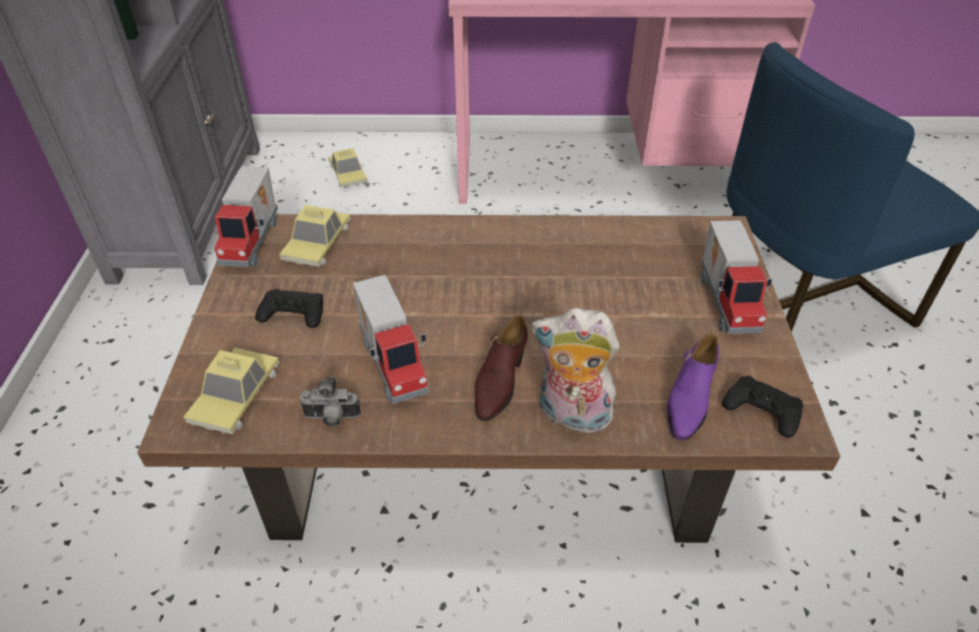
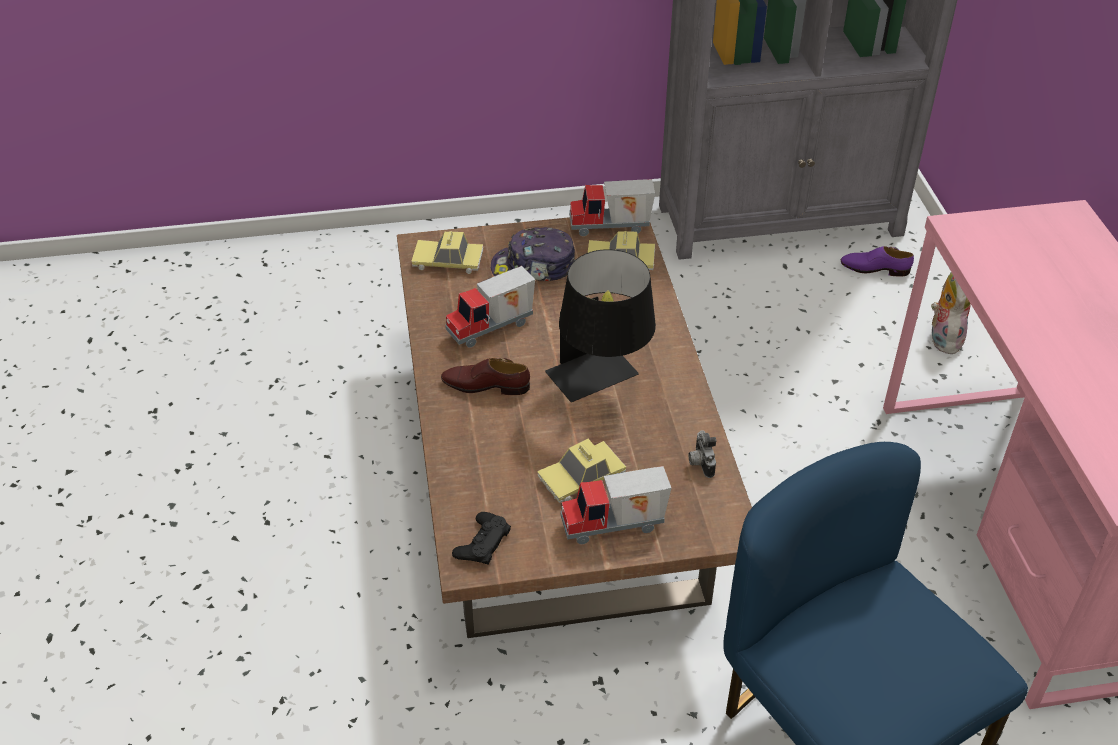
camera: 80 degrees right, 0 degrees up
(293, 313) = (533, 267): black game controller -> cap
(331, 418) = (435, 308): camera -> camera (700, 463)
(348, 174) = (892, 310): toy car -> toy car (581, 477)
(516, 284) = (601, 383): none -> black table lamp
(571, 416) = (457, 428): plush toy -> plush toy (943, 337)
(689, 399) = (486, 496): purple shoe -> purple shoe (874, 268)

